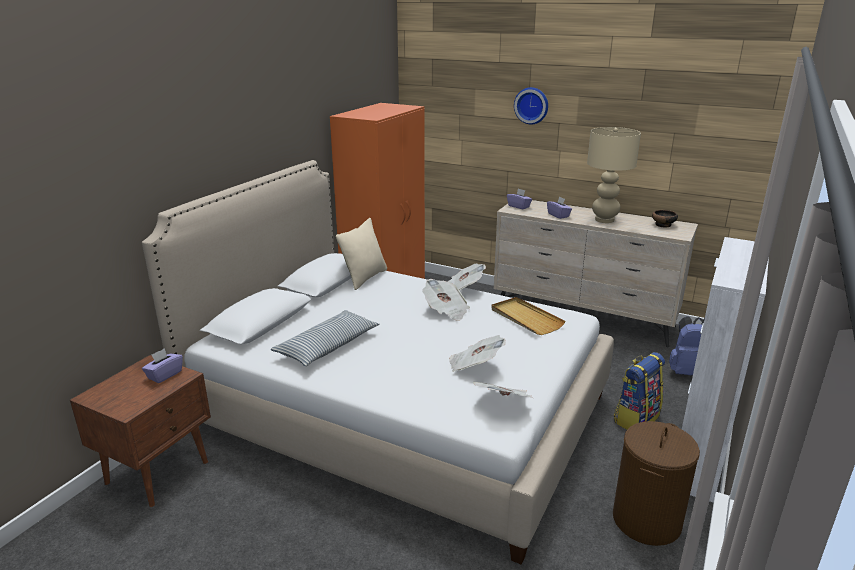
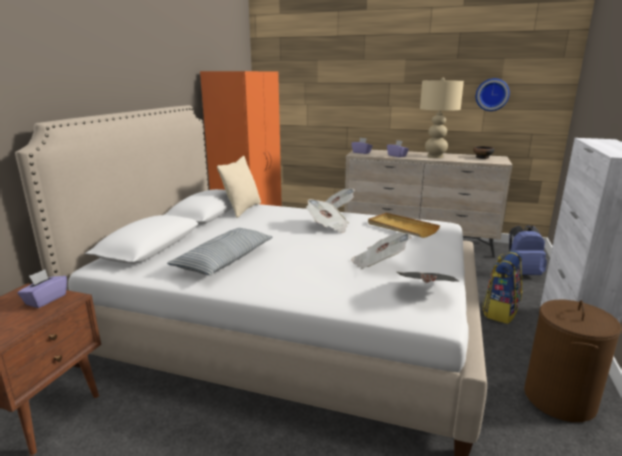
camera: 10 degrees left, 5 degrees down
(532, 105) = (366, 70): wall clock -> wall clock (492, 94)

